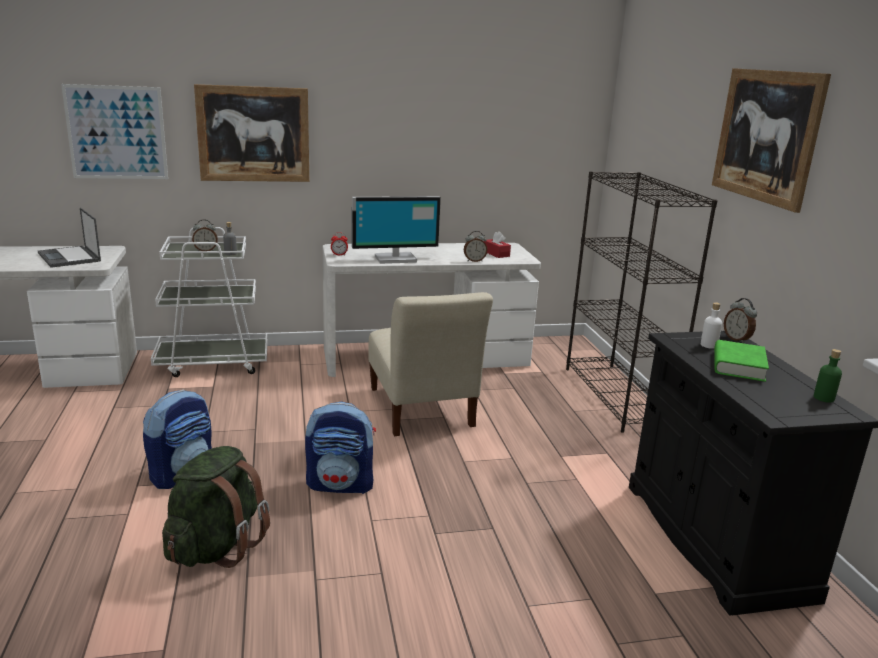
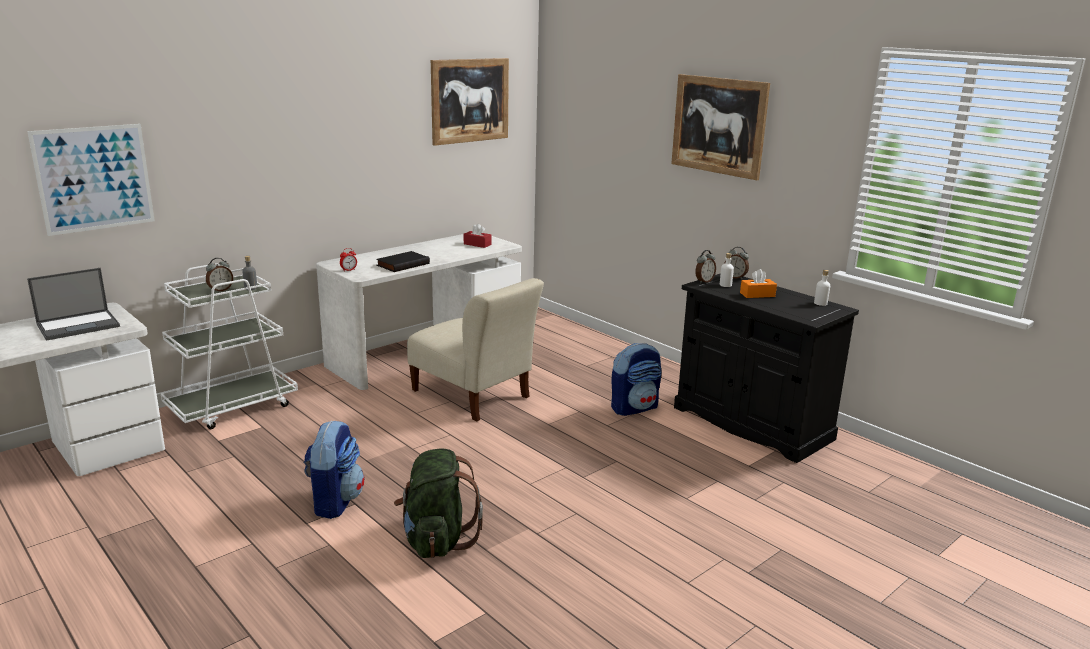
camera: 30 degrees left, 0 degrees up
(70, 257) = (79, 325): laptop -> laptop turned 60 degrees counterclockwise
(253, 134) = (239, 162): picture -> picture (470, 100)
(341, 484) = (477, 468): backpack -> backpack (634, 408)
(395, 258) = (402, 264): monitor -> black book
(474, 261) = (470, 254): alarm clock -> alarm clock (704, 281)
(617, 397) = (605, 347): black bookcase -> none
(738, 366) = (757, 294): green book -> orange tissue box
(824, 398) = (820, 303): green bottle -> white bottle

